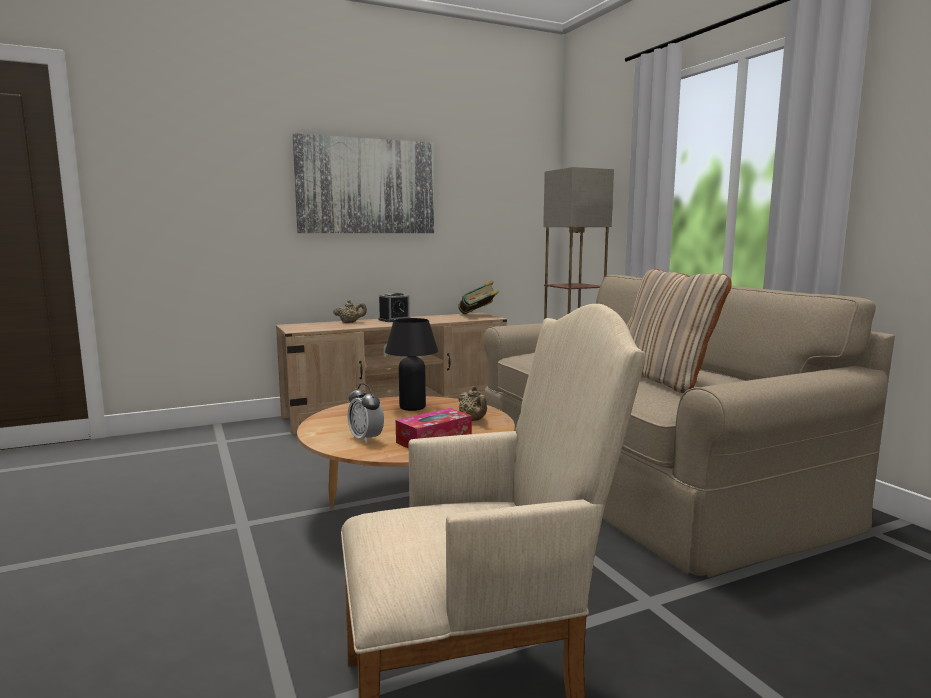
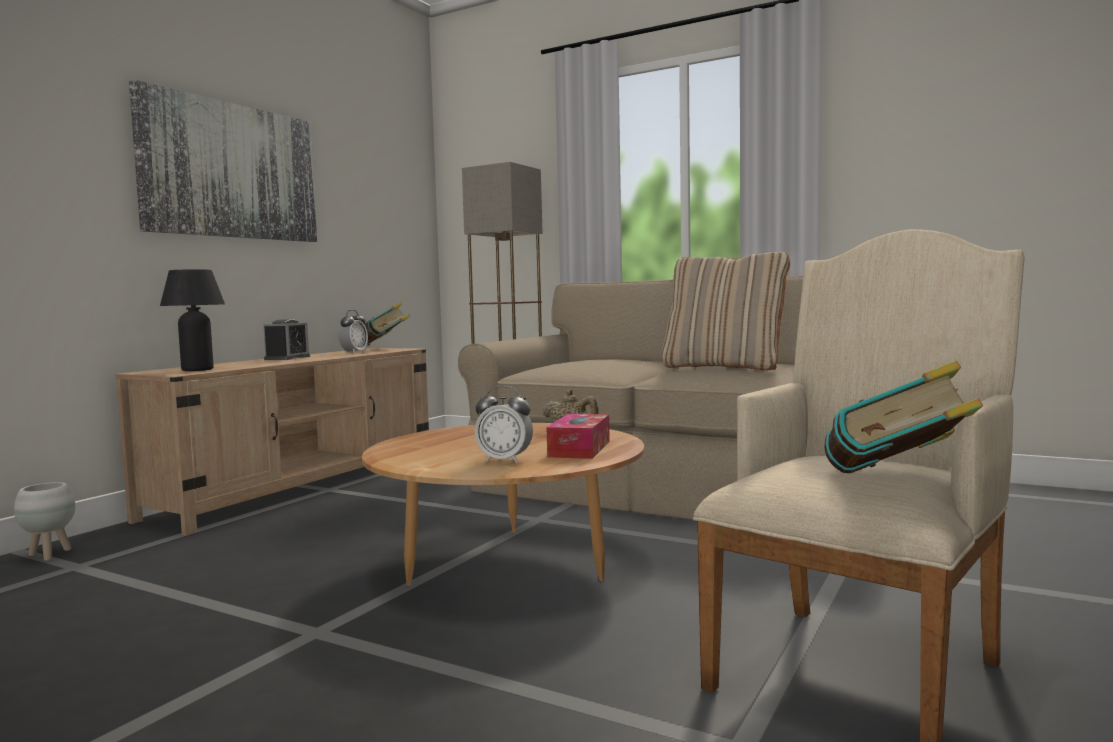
camera: 35 degrees left, 5 degrees down
(223, 430) = (49, 555): none -> white planter
(350, 322) = (233, 363): beige teapot -> none
(411, 559) = (896, 484): none -> book
(412, 407) = (473, 434): black table lamp -> black table lamp (197, 370)
(447, 318) = (354, 352): none -> alarm clock

